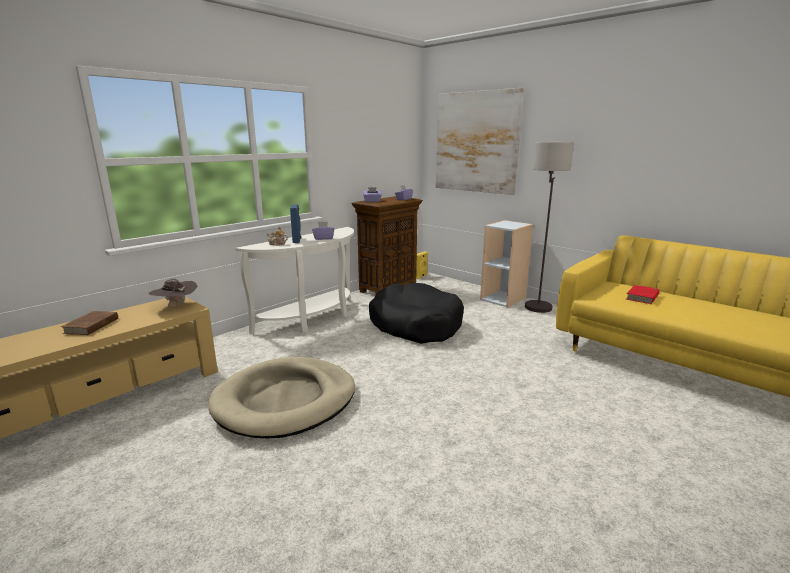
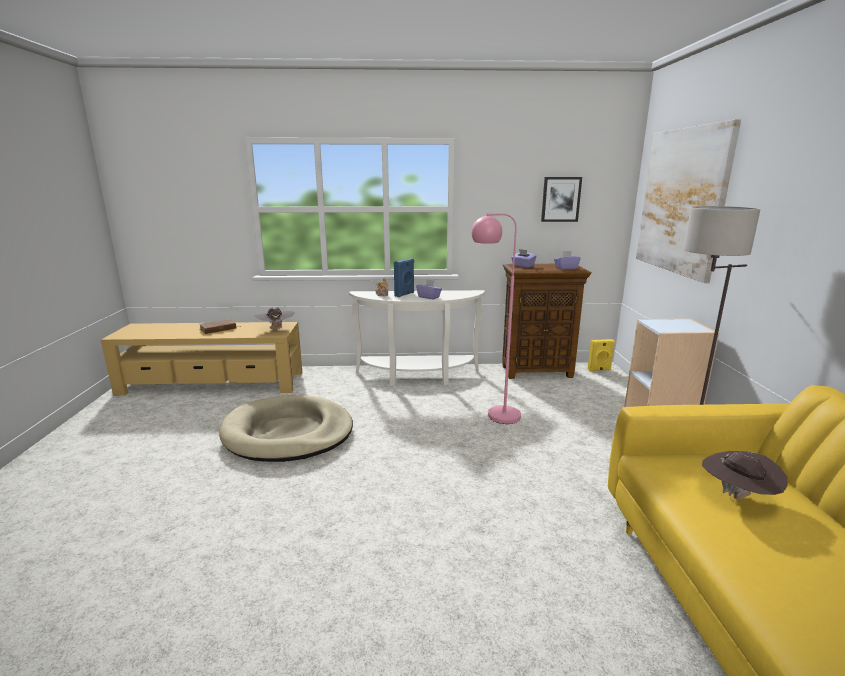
camera: 45 degrees right, 0 degrees up
(382, 144) = (560, 199): none -> picture
(415, 324) = (494, 417): black dog bed -> pink floor lamp
(642, 297) = (737, 497): red book -> brown hat

